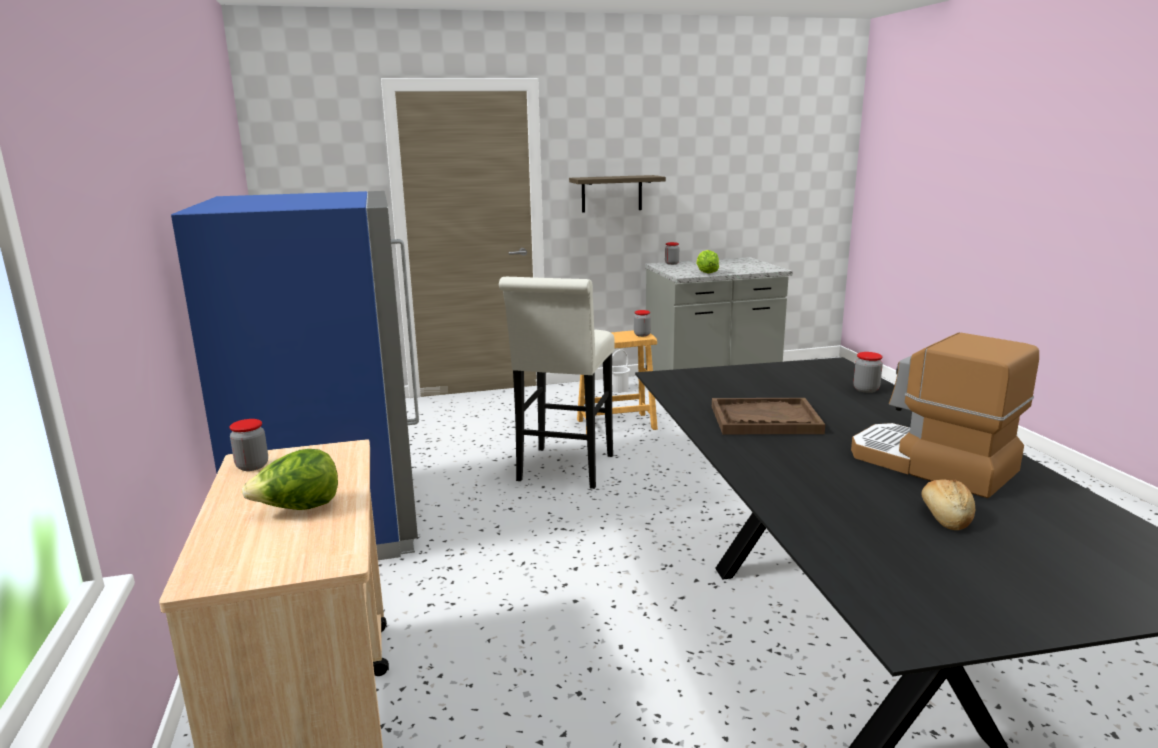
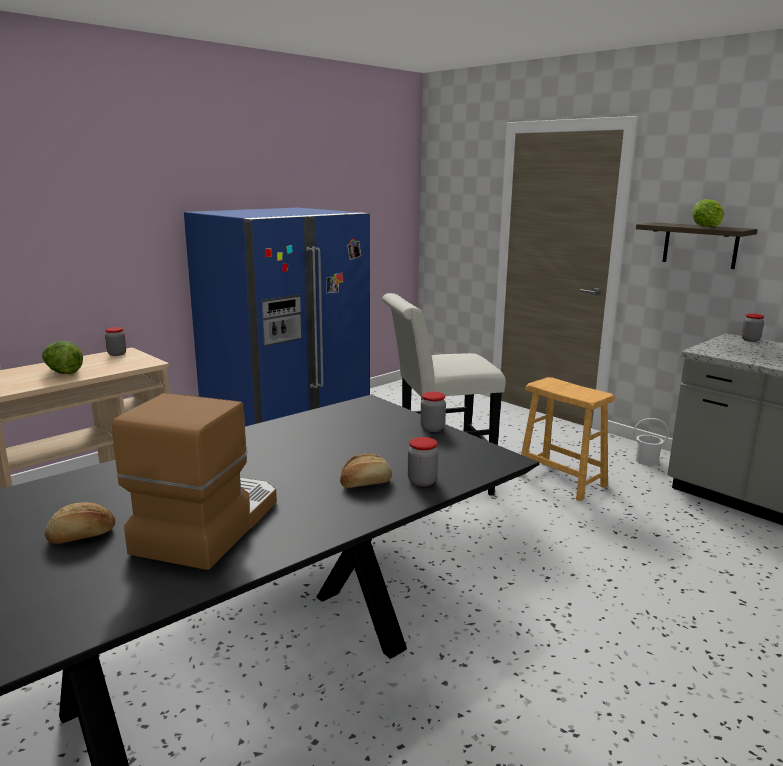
camera: 60 degrees right, 0 degrees up
(642, 335) = (591, 396): jar -> jar (432, 428)
(706, 273) = (736, 356): lettuce -> lettuce (706, 227)
(764, 419) = (284, 449): brown tray -> none
(861, 405) = (365, 483): none -> bread

